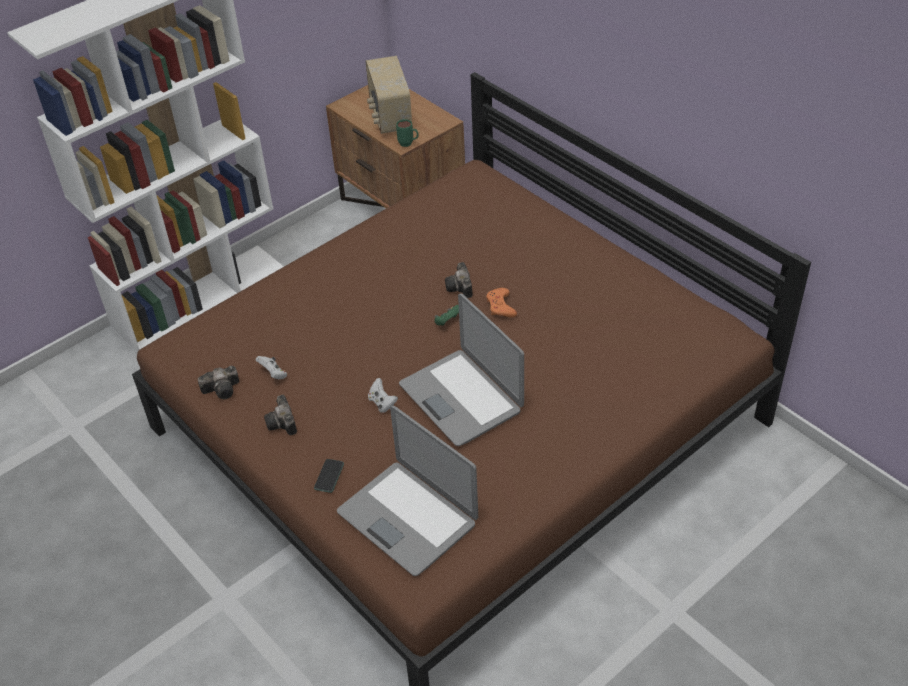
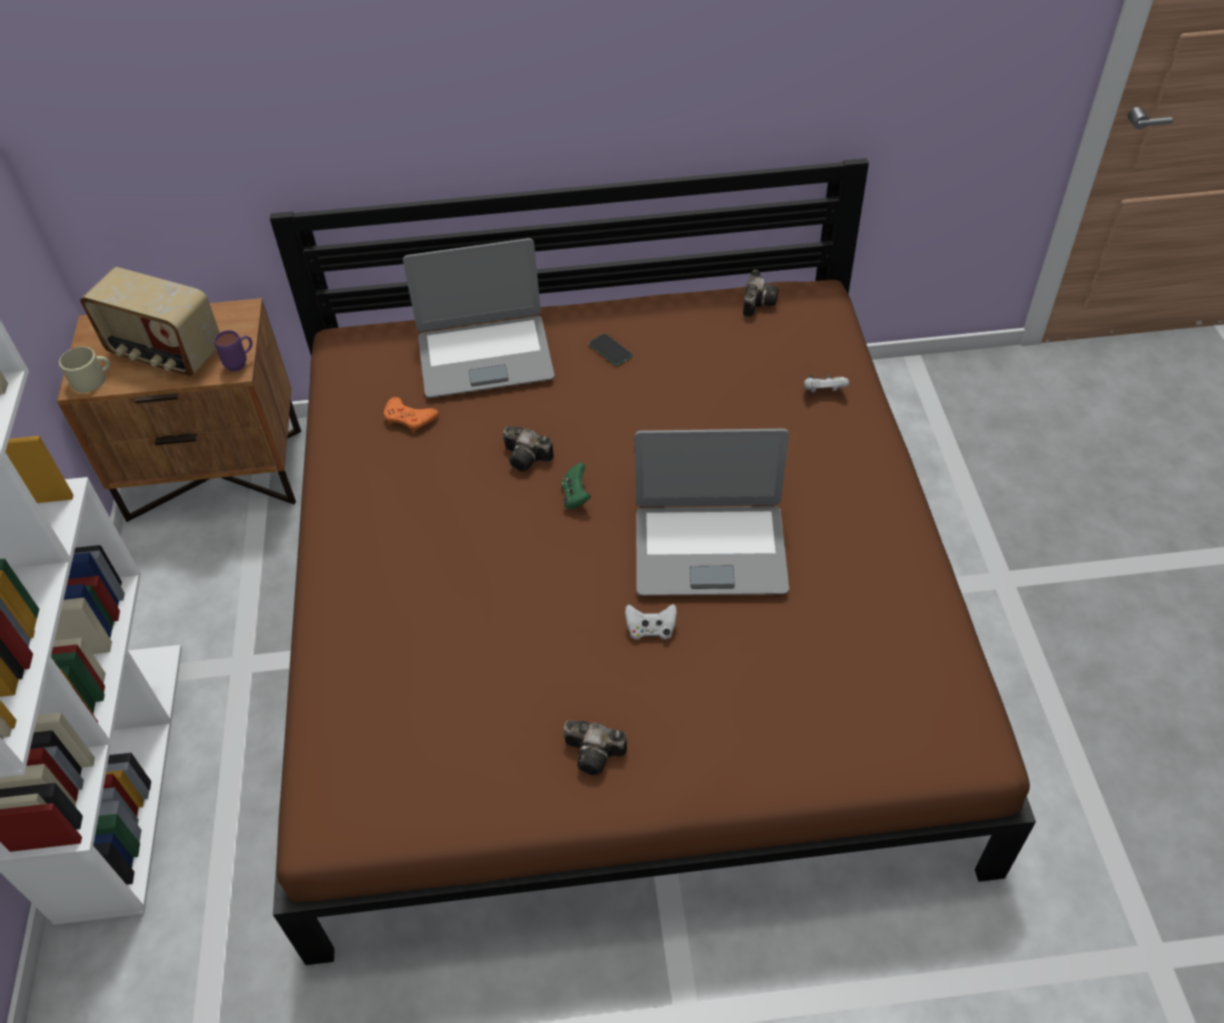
camera: 55 degrees left, 5 degrees up
(223, 389) = (470, 793): camera -> camera (757, 301)
(273, 374) = (495, 720): white game controller -> white game controller (823, 392)
(329, 476) = (731, 747): phone -> phone (610, 350)
(349, 107) = (93, 379): none -> beige mug
(408, 144) = (241, 364): green mug -> purple mug
(408, 517) = (859, 699): laptop -> laptop (485, 357)
(500, 306) = (597, 439): orange game controller -> orange game controller (409, 418)

